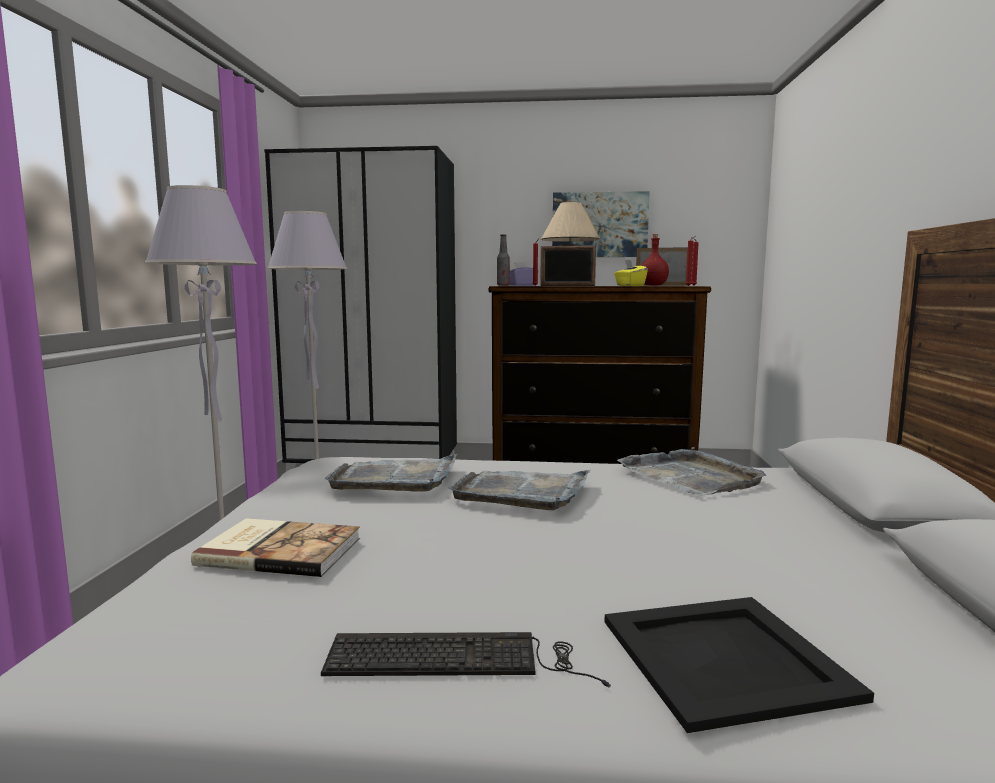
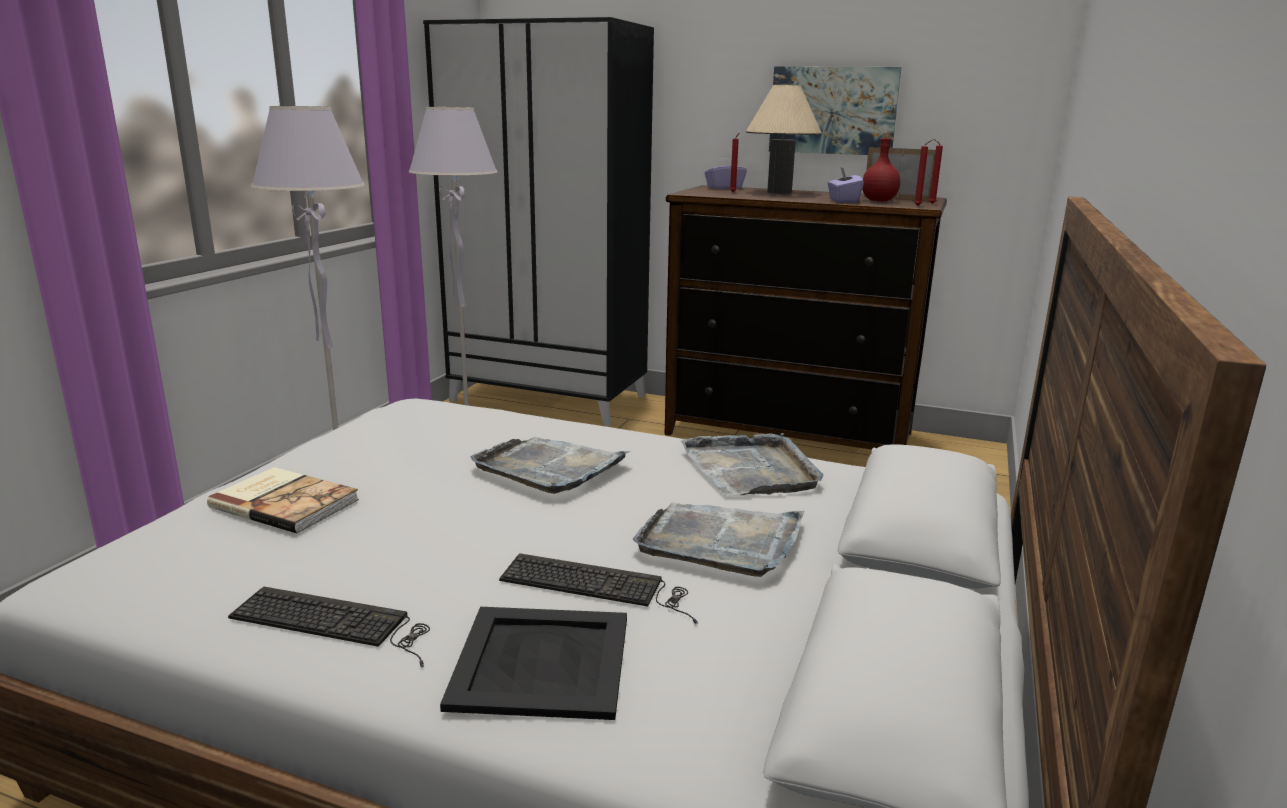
camera: 15 degrees right, 10 degrees up
(395, 478) = (446, 435): grey tray -> grey tray (721, 541)
(503, 285) = (691, 191): bottle -> none
(567, 285) = (763, 197): picture frame -> none
(629, 285) = (843, 201): yellow tissue box -> purple tissue box
(686, 580) = (599, 586): none -> keyboard

